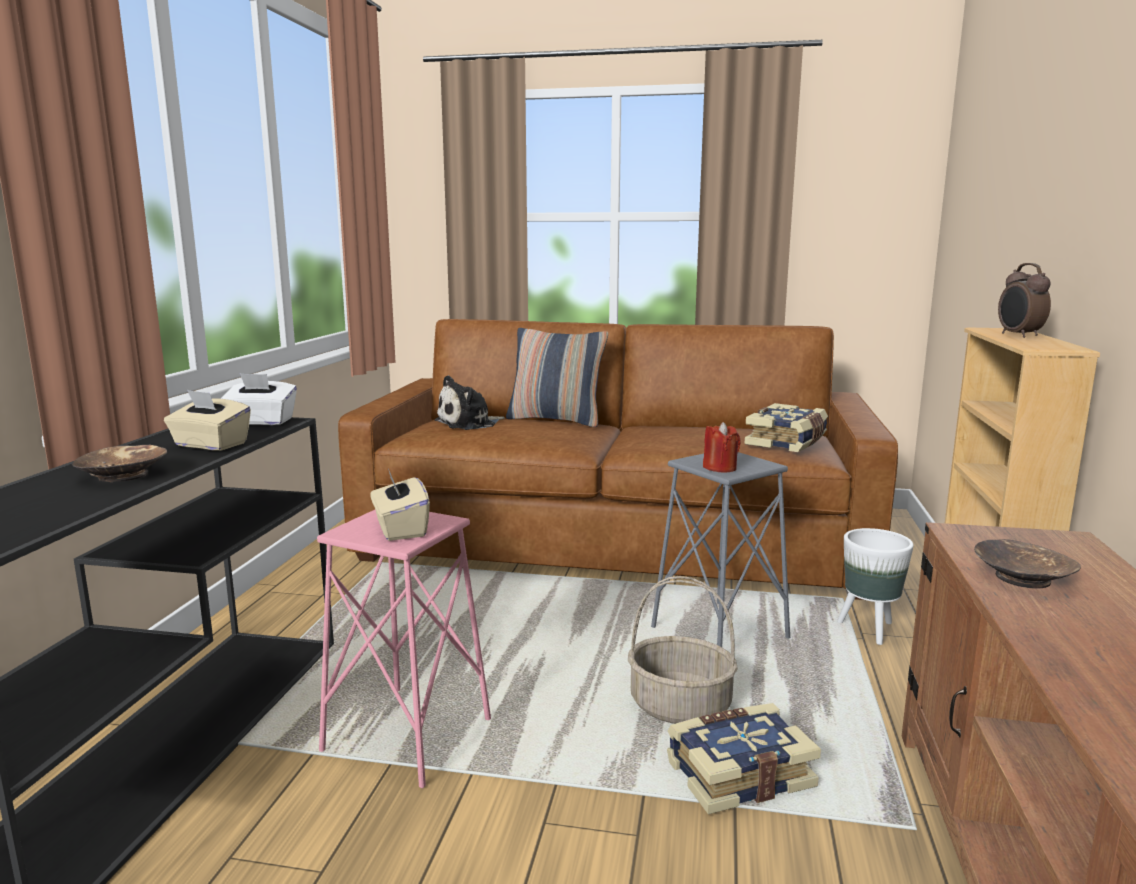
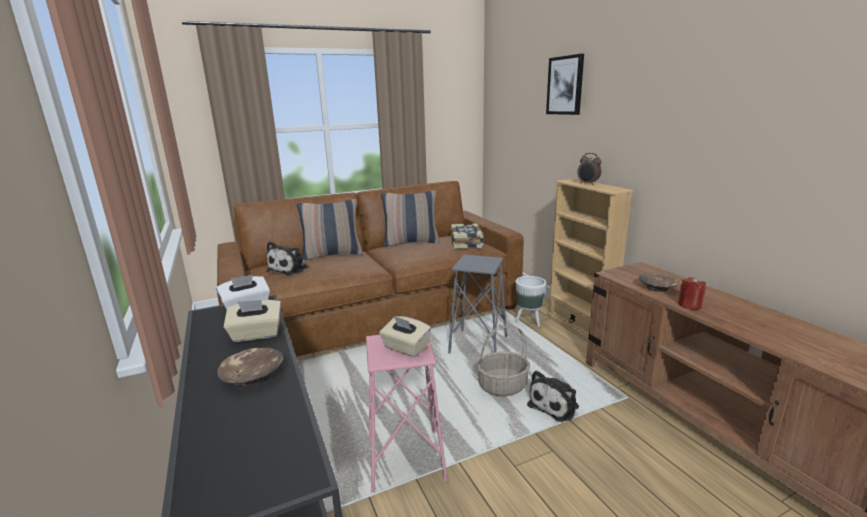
camera: 35 degrees left, 5 degrees up
(697, 426) = (411, 242): none -> pillow
(720, 468) = (480, 266): red candle -> red candle (689, 305)
(738, 773) = (555, 405): book -> plush toy
(1038, 120) = (565, 85): none -> picture

